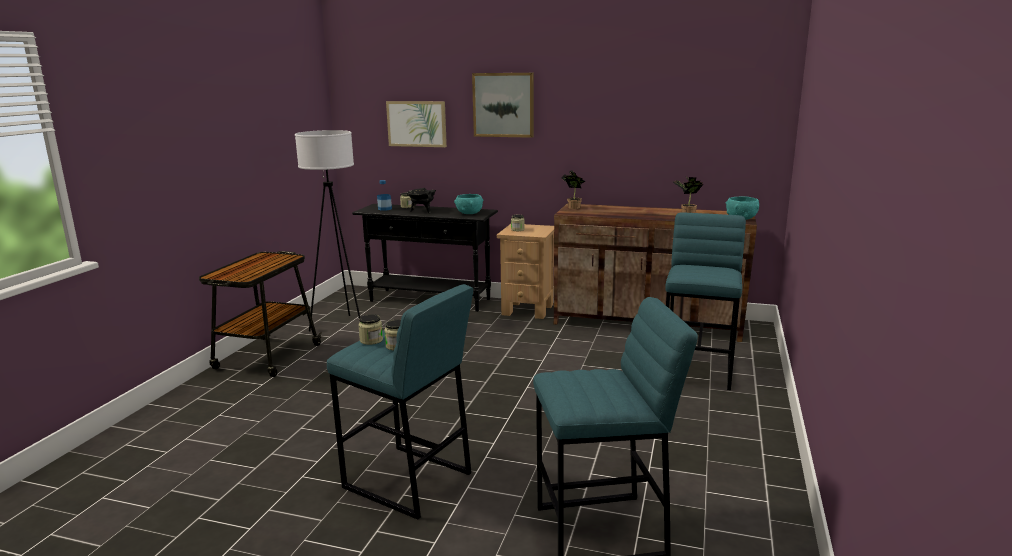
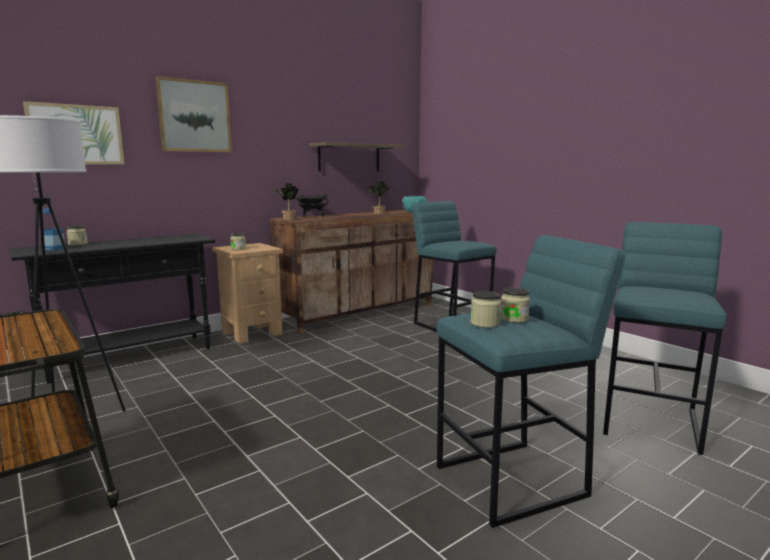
camera: 55 degrees left, 5 degrees down
(422, 211) = (117, 243): black cooking pot -> black cooking pot (311, 216)
(469, 213) = (181, 238): turquoise bowl -> none
(674, 143) = (349, 158): none -> shelf

